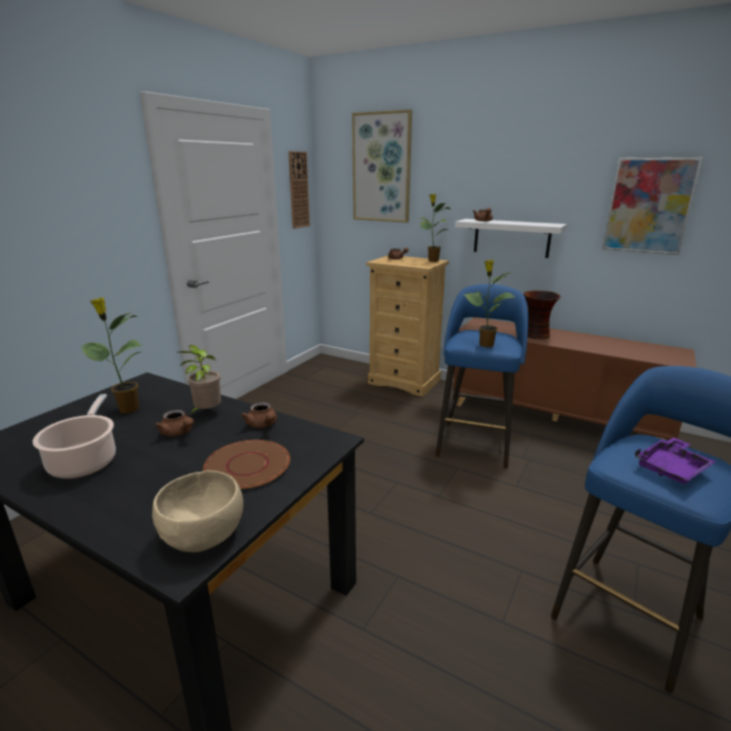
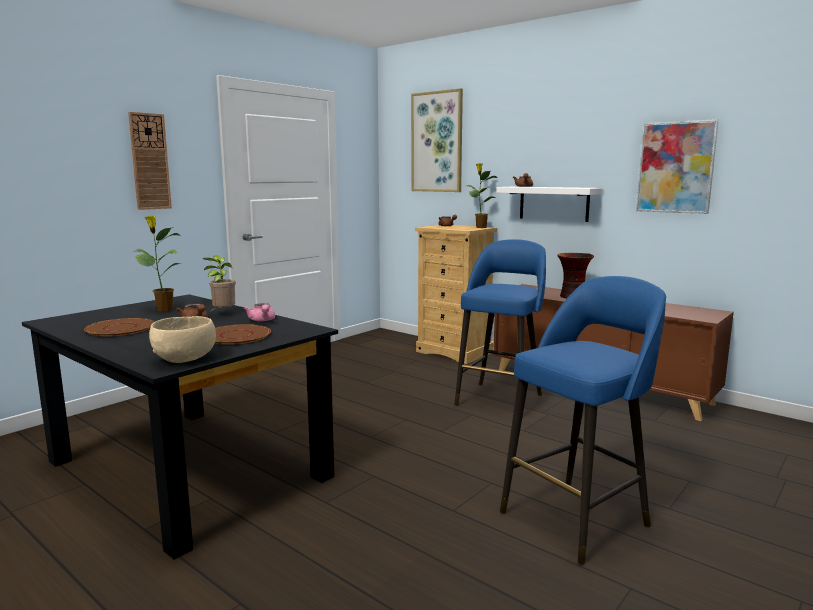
camera: 10 degrees right, 10 degrees down
(85, 461) = (120, 328): cooking pot -> brown plate
(263, 425) = (262, 320): brown teapot -> pink teapot
(298, 190) = (361, 164): wall clock -> wall clock (150, 161)
(485, 345) = (498, 291): potted plant -> none
(672, 468) = (582, 353): purple tray -> none

